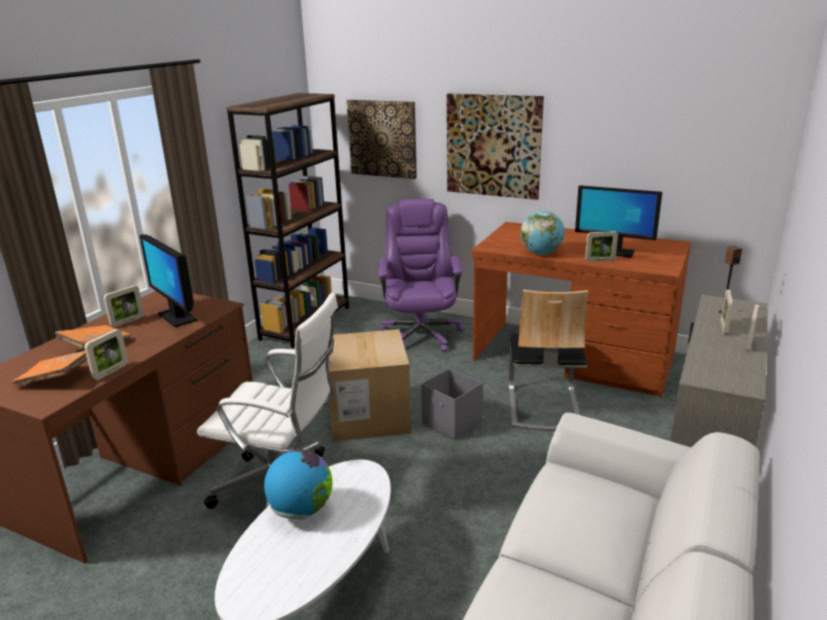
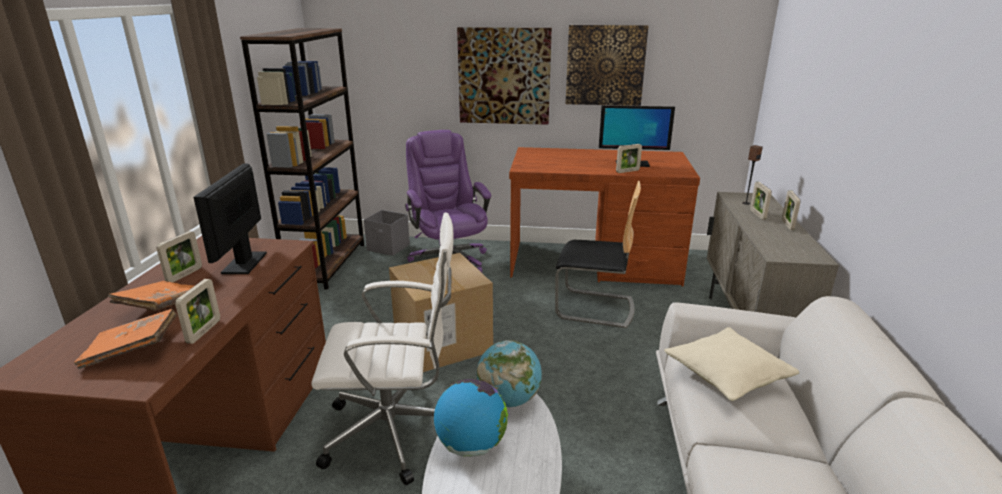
camera: 20 degrees left, 0 degrees up
(177, 317) = (245, 263): monitor -> monitor turned 60 degrees clockwise
(382, 138) = (390, 74): picture -> picture (605, 65)
(452, 423) = (525, 336): grey storage box -> grey storage box (388, 248)
(541, 253) = (574, 169): globe -> globe (509, 400)
(543, 406) = (595, 308): chair -> chair turned 60 degrees counterclockwise
(579, 496) = (727, 375): none -> beige pillow

